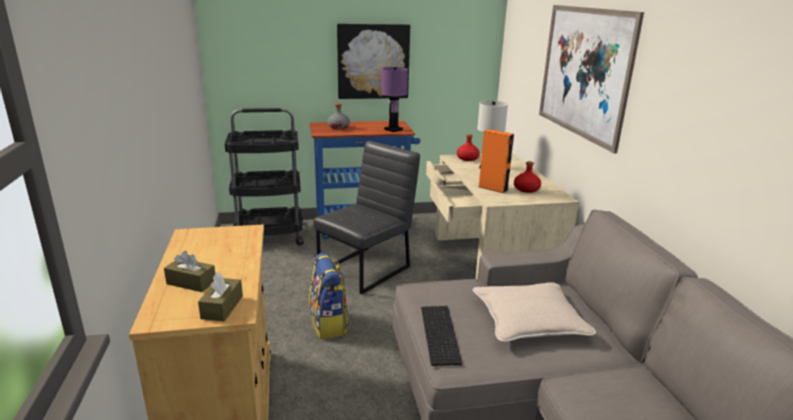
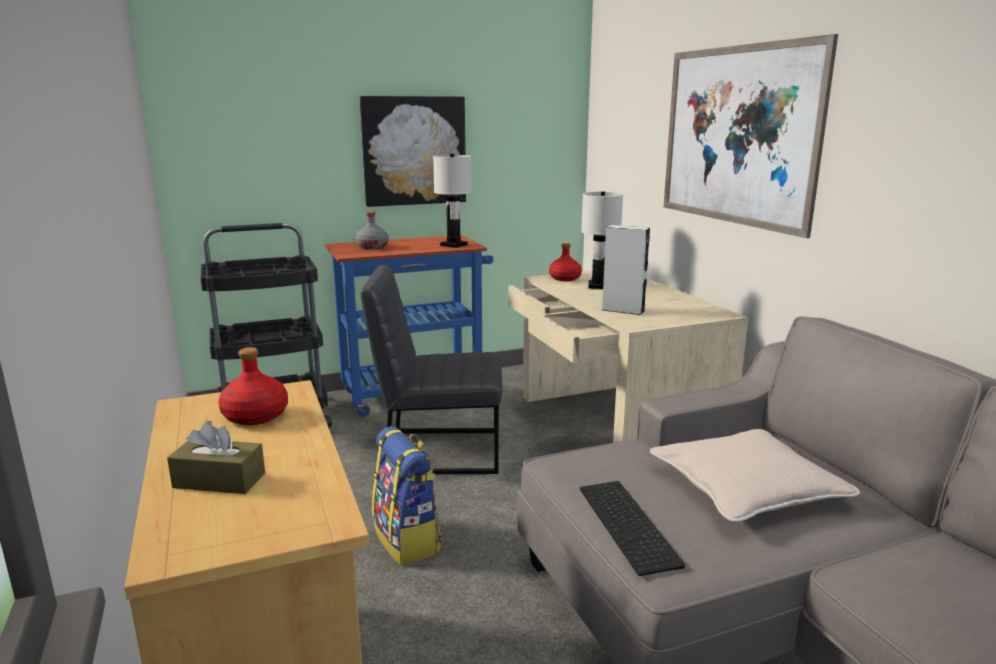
camera: 10 degrees left, 5 degrees down
(222, 307) = (294, 515): brown tissue box -> none
(367, 268) = (439, 451): grey chair -> grey chair turned 120 degrees counterclockwise
(393, 129) = (453, 245): purple table lamp -> white table lamp
(493, 188) = (623, 310): orange speaker -> grey speaker
(526, 189) = (669, 308): red bottle -> red bottle (256, 416)

